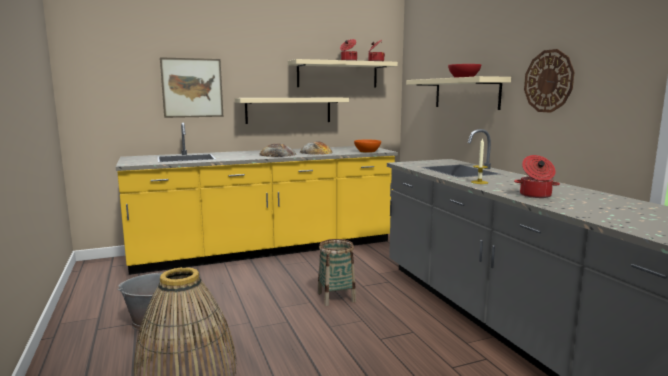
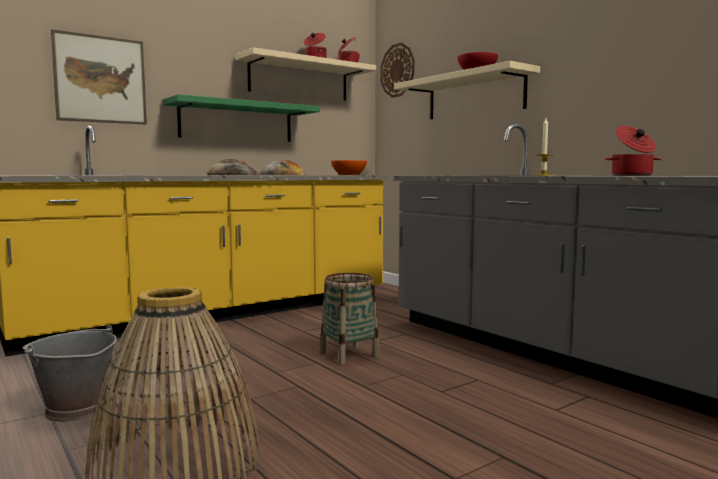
camera: 15 degrees left, 5 degrees down
(288, 110) = (237, 122): beige shelf -> green shelf
(548, 81) = (594, 64): wall clock -> wall clock (397, 70)

